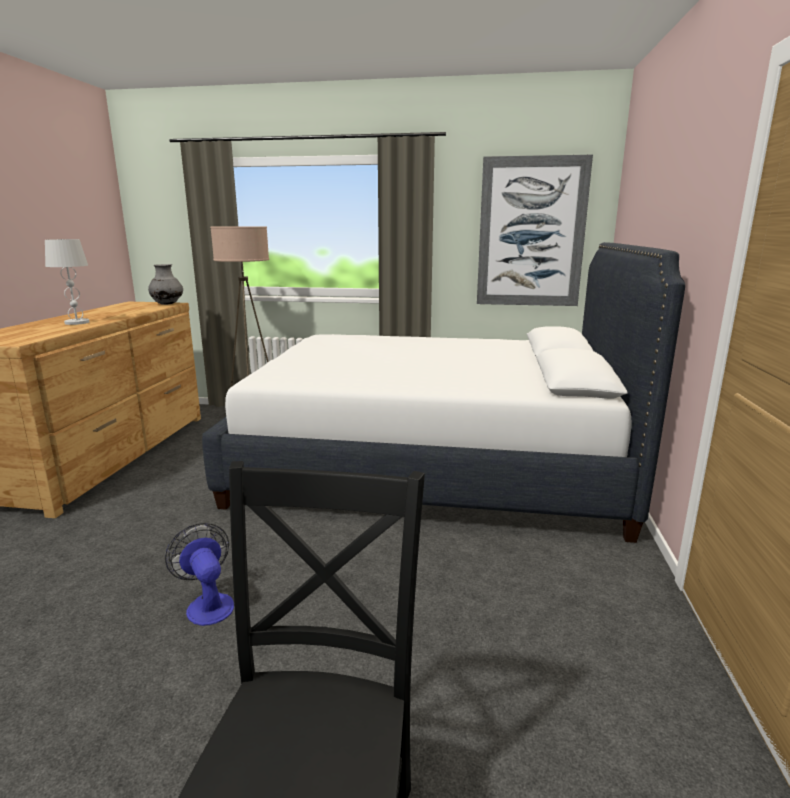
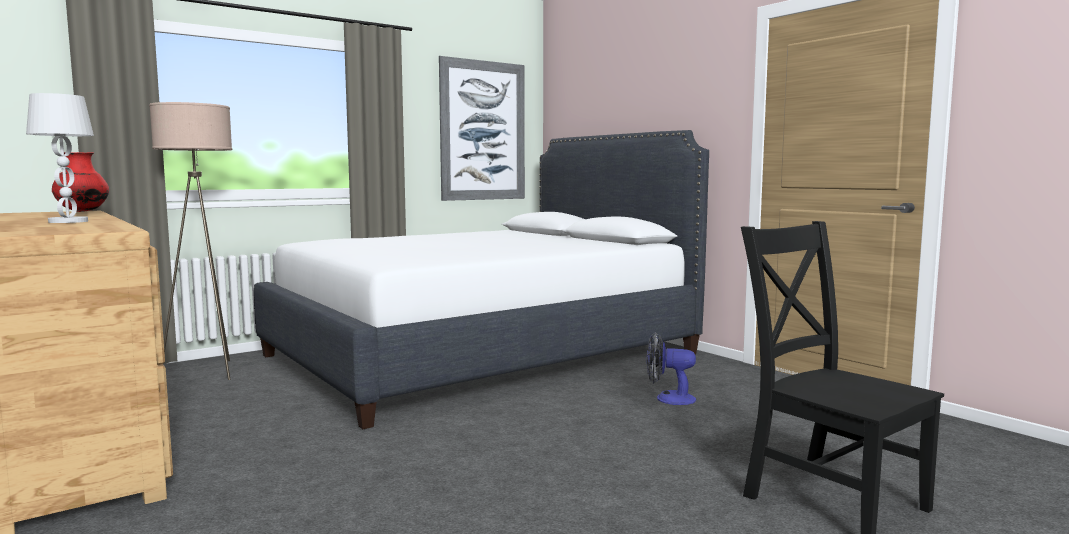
camera: 45 degrees left, 10 degrees down
(167, 304) = (82, 211): grey vase -> red vase
(208, 604) = (520, 469): fan -> fan (668, 398)

